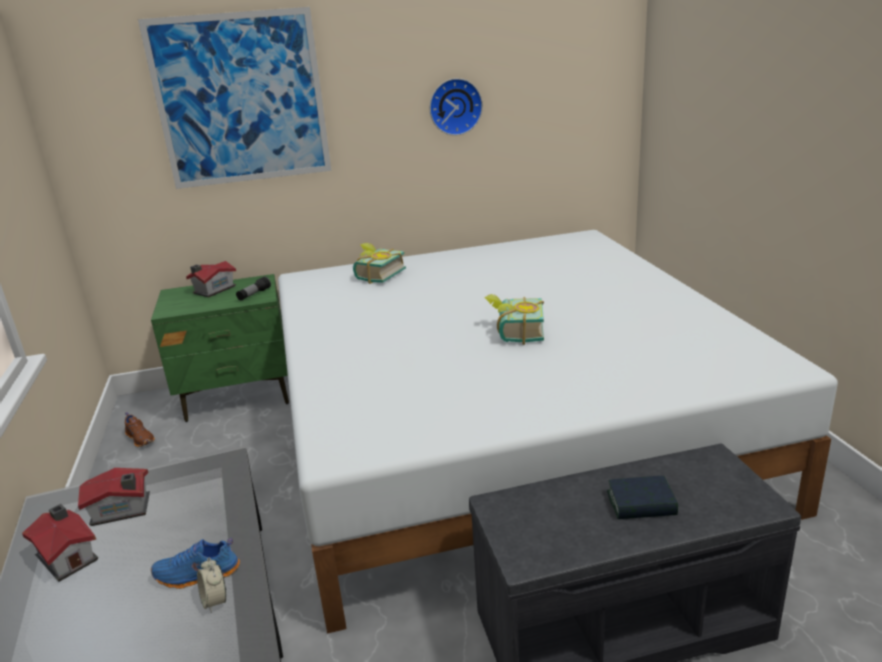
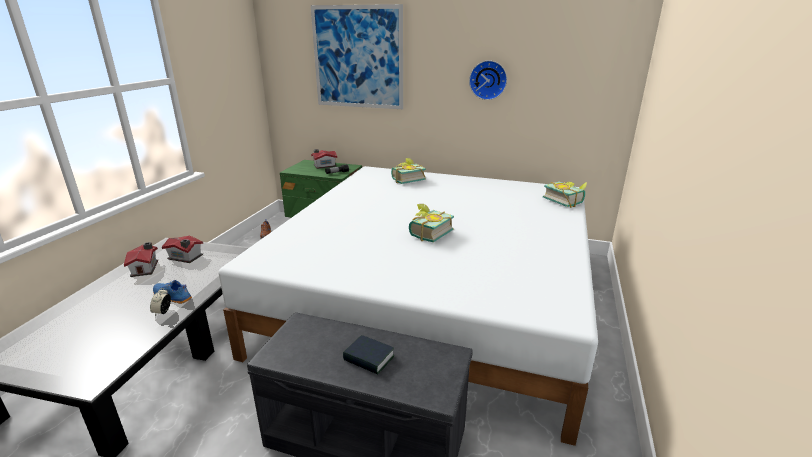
camera: 30 degrees right, 0 degrees up
(604, 249) = (565, 201): none -> book

